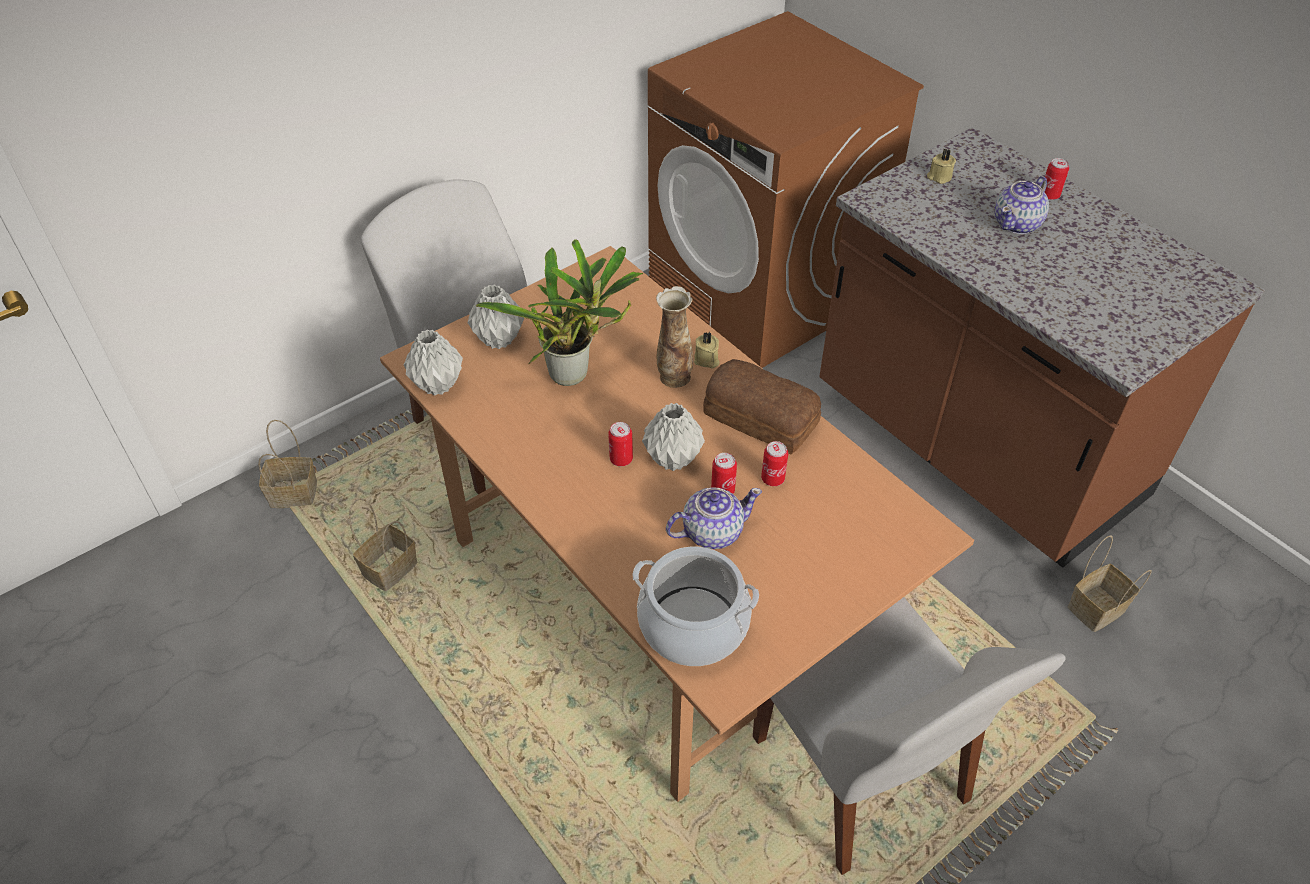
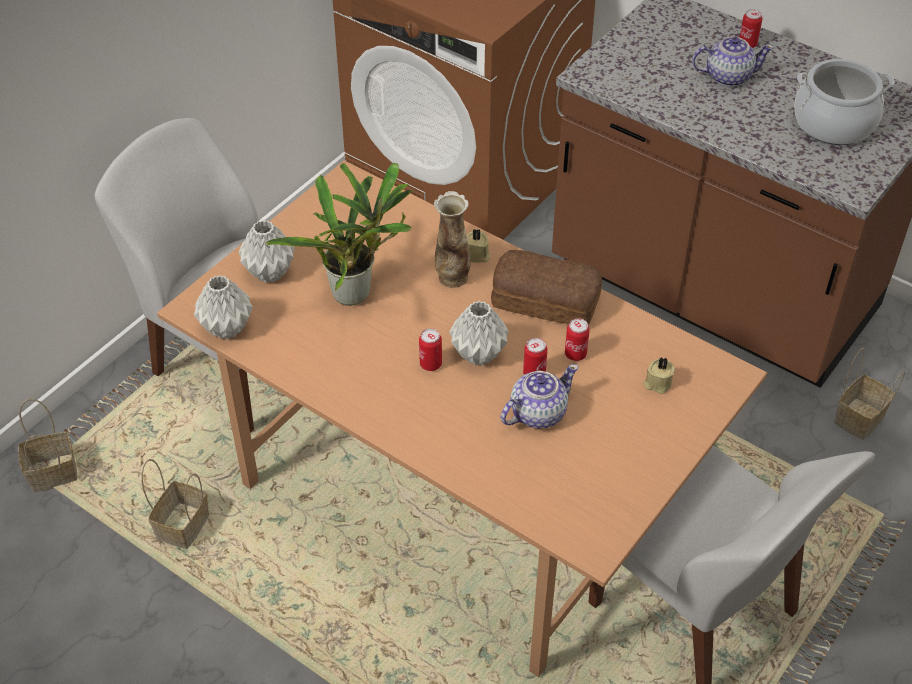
camera: 15 degrees left, 0 degrees up
(693, 625) = (549, 498): cooking pot -> cooking pot (833, 123)
(939, 177) = (643, 42): beige candle -> beige candle (657, 383)
(1017, 224) = (727, 76): teapot -> teapot turned 120 degrees counterclockwise

